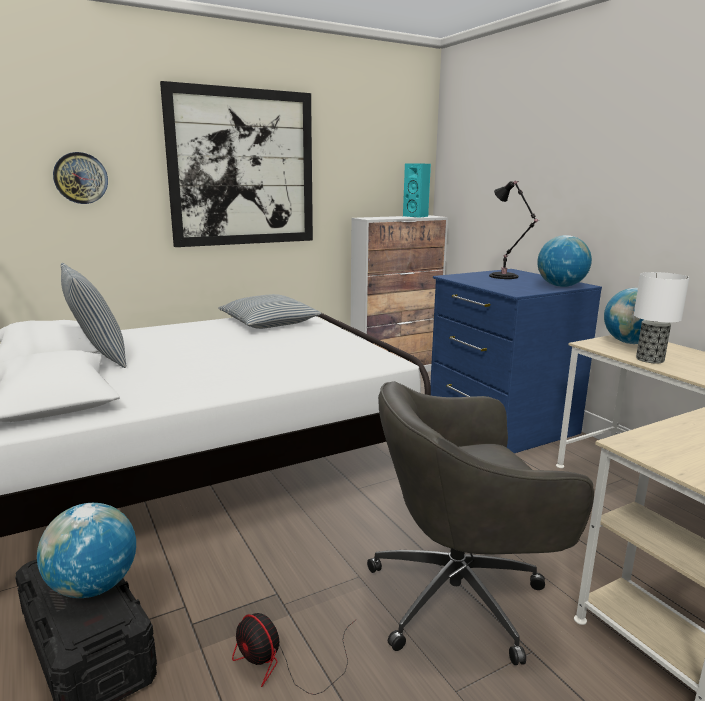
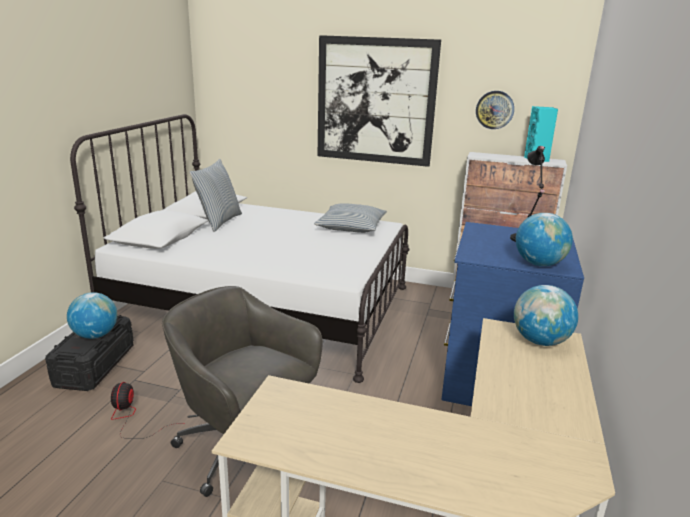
camera: 45 degrees right, 5 degrees up
(80, 178) = (265, 102): wall clock -> wall clock (494, 110)
(649, 359) = (502, 359): table lamp -> none

